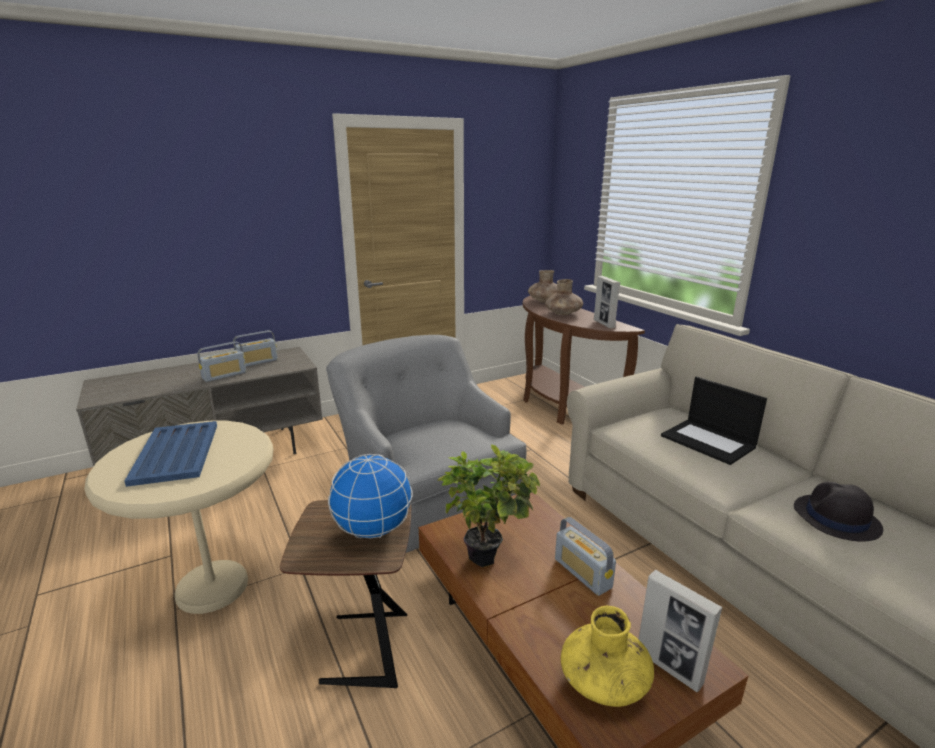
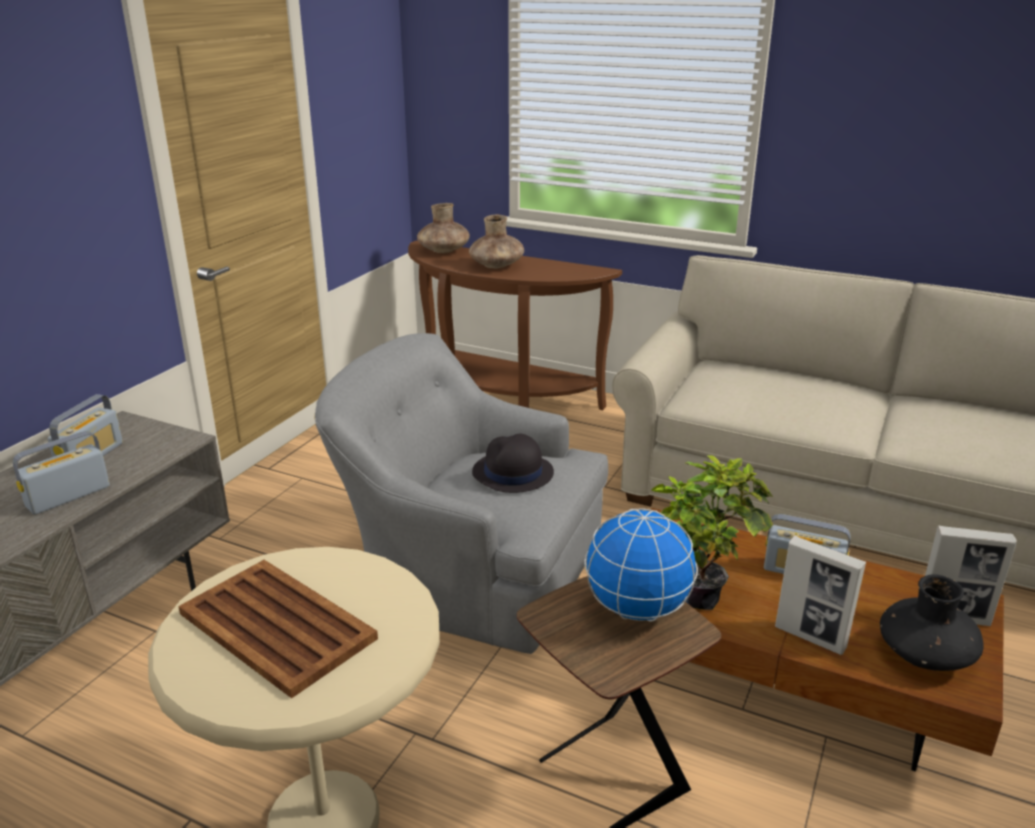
camera: 35 degrees left, 5 degrees up
(175, 453) = (277, 627): blue tray -> brown tray
(224, 375) = (68, 496): radio -> radio turned 150 degrees counterclockwise
(603, 681) = (925, 654): yellow vase -> black vase
(604, 324) = (567, 271): picture frame -> picture frame (810, 637)
(709, 441) = (790, 389): laptop -> none
(835, 519) = (960, 430): black hat -> black hat (512, 473)

